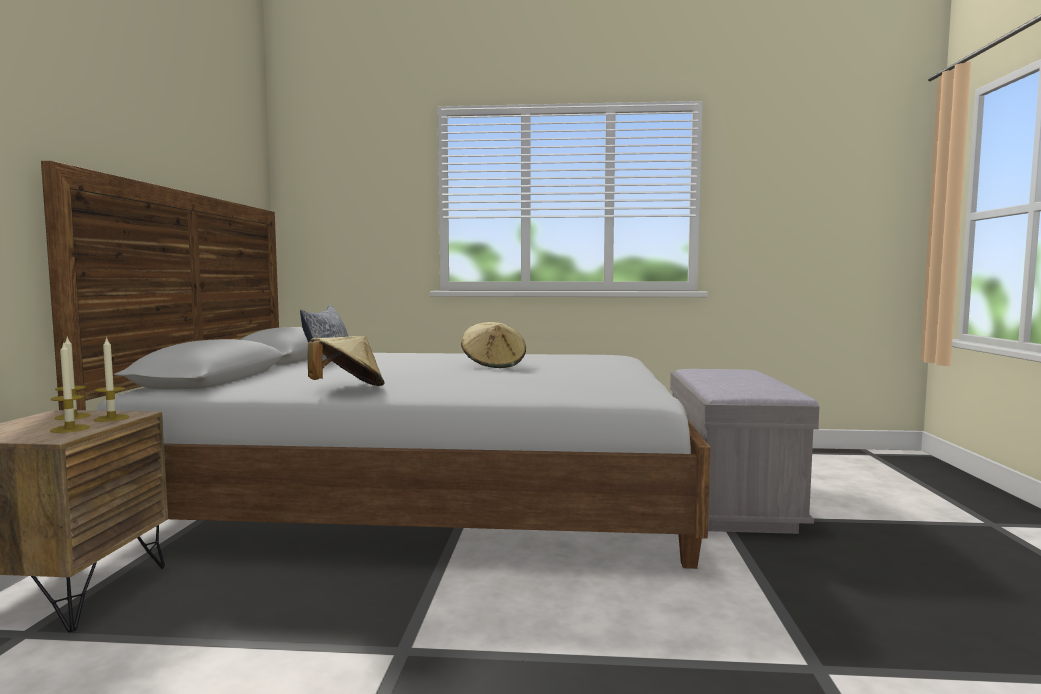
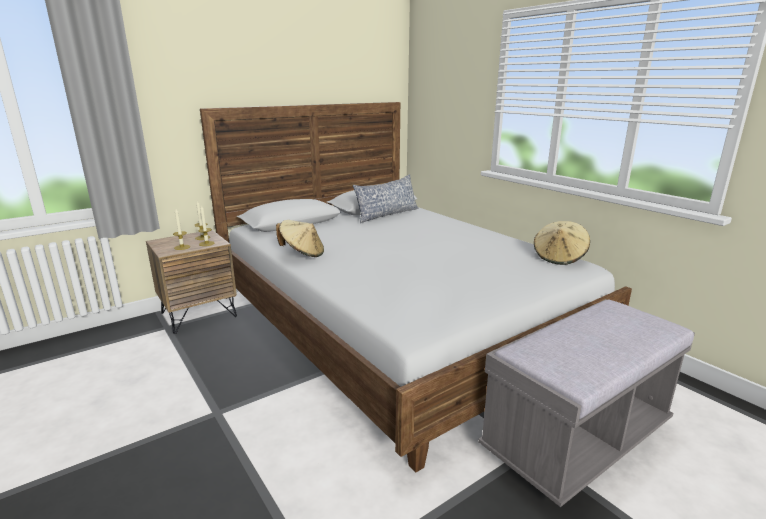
camera: 50 degrees right, 15 degrees up
(494, 365) = (441, 251): beige hat -> beige hat (559, 257)

